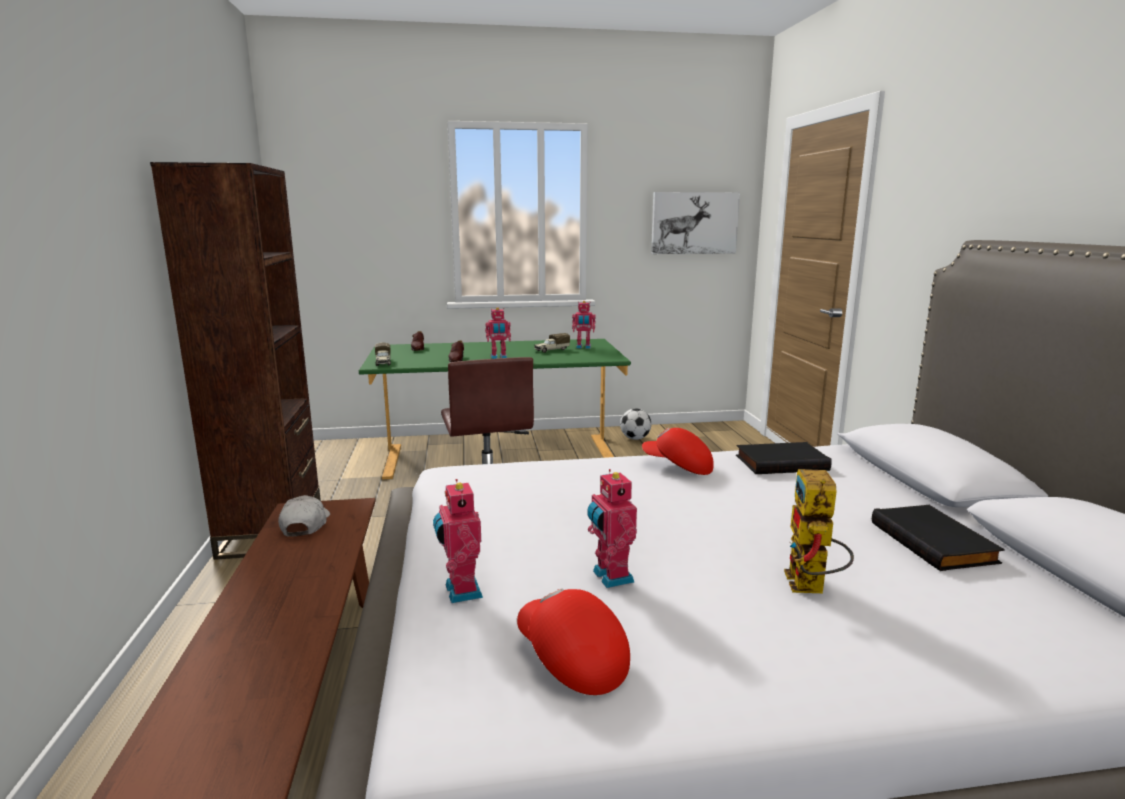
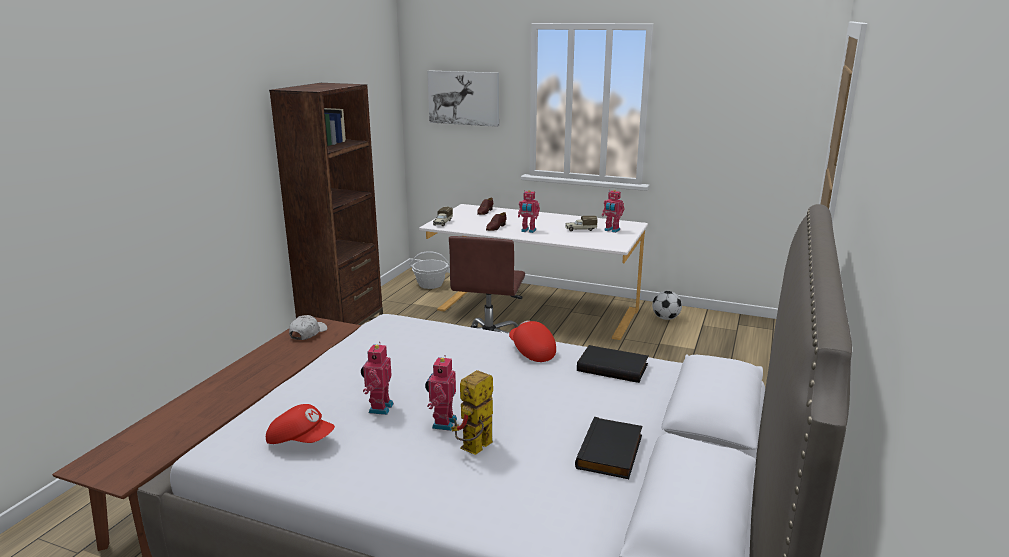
camera: 30 degrees right, 5 degrees up
(342, 454) = (430, 284): none -> basket
(460, 591) = (299, 392): toy robot -> toy robot (442, 423)
(499, 458) = (534, 312): green desk -> white desk
(571, 660) = (301, 440): red cap -> red cap turned 120 degrees clockwise
(694, 223) = (755, 120): picture -> picture (464, 98)

